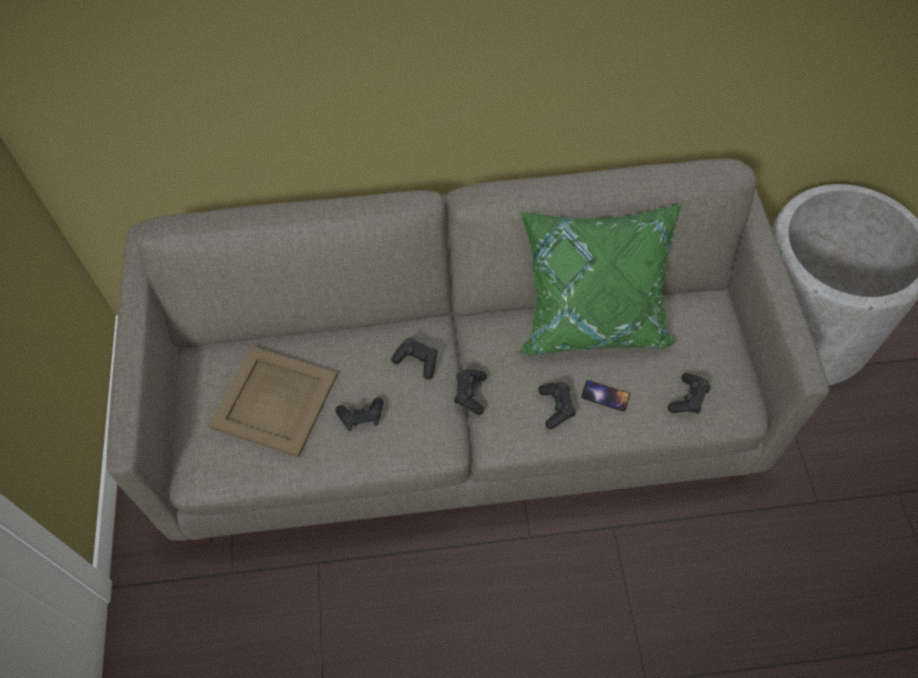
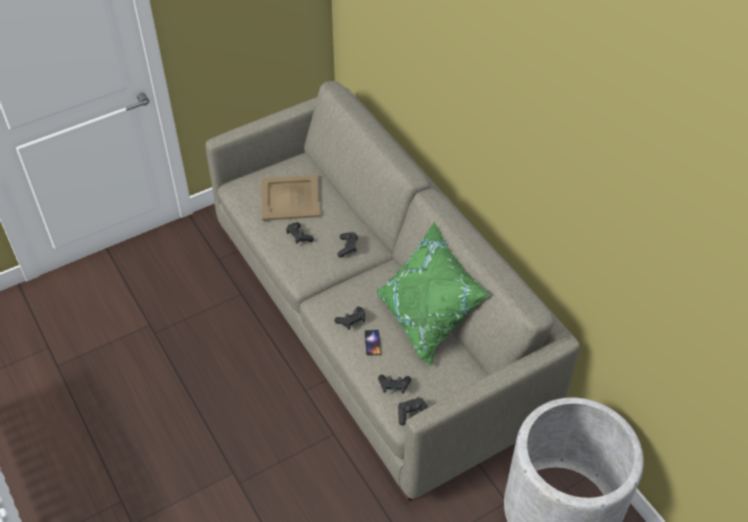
camera: 65 degrees right, 10 degrees down
(470, 394) = (340, 279): black game controller -> black game controller (412, 414)

